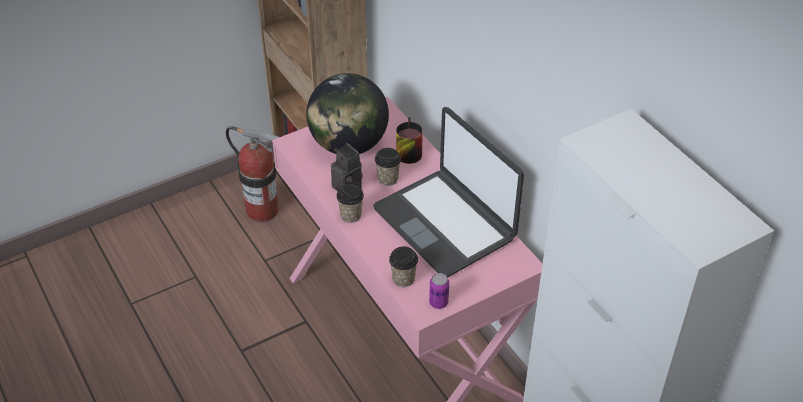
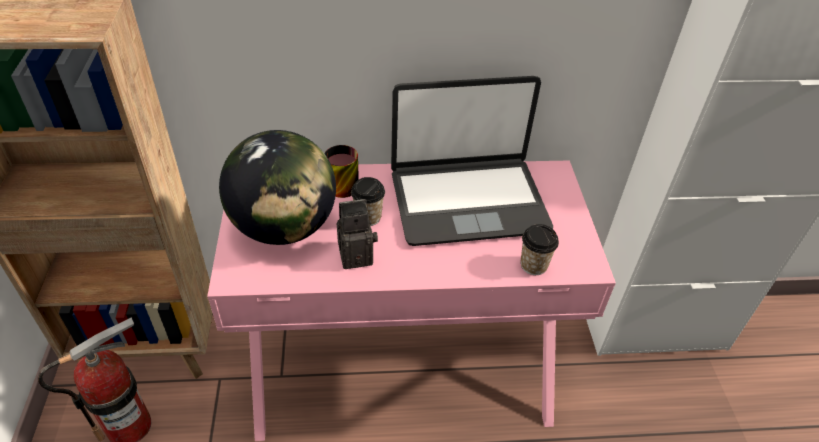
camera: 65 degrees left, 0 degrees up
(351, 215) = (405, 271): cup -> none
(438, 302) = (582, 251): can -> none

